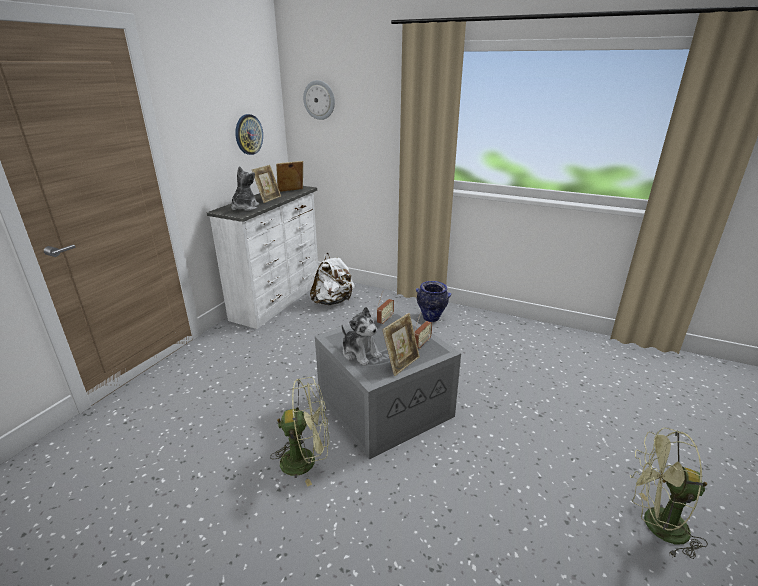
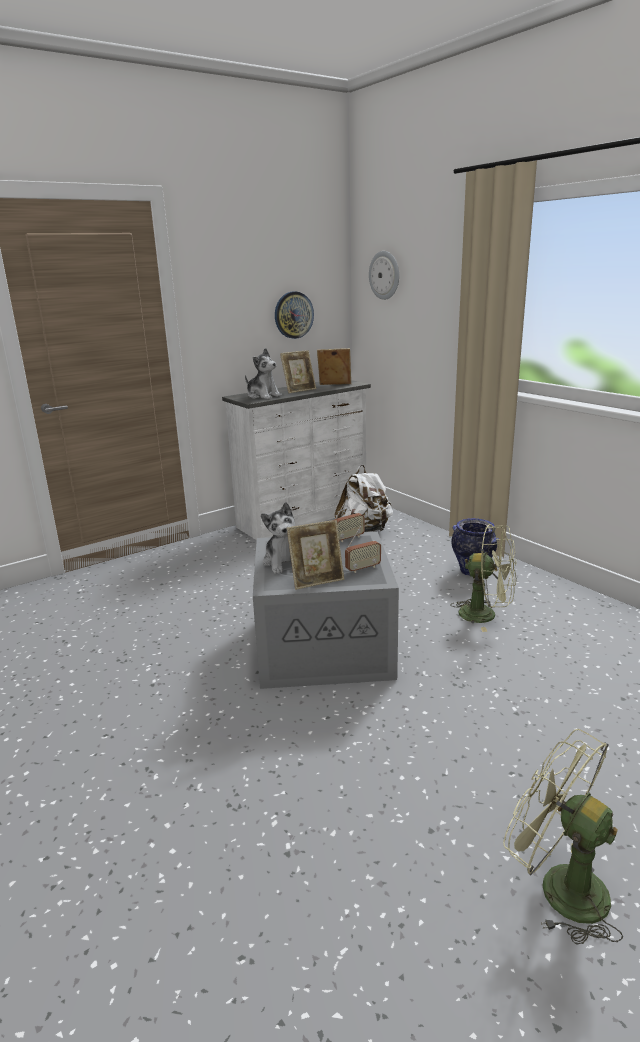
camera: 30 degrees right, 5 degrees down
(245, 208) = (263, 396): plush toy -> plush toy turned 90 degrees clockwise
(306, 460) = (198, 669): green fan -> green fan (486, 615)

